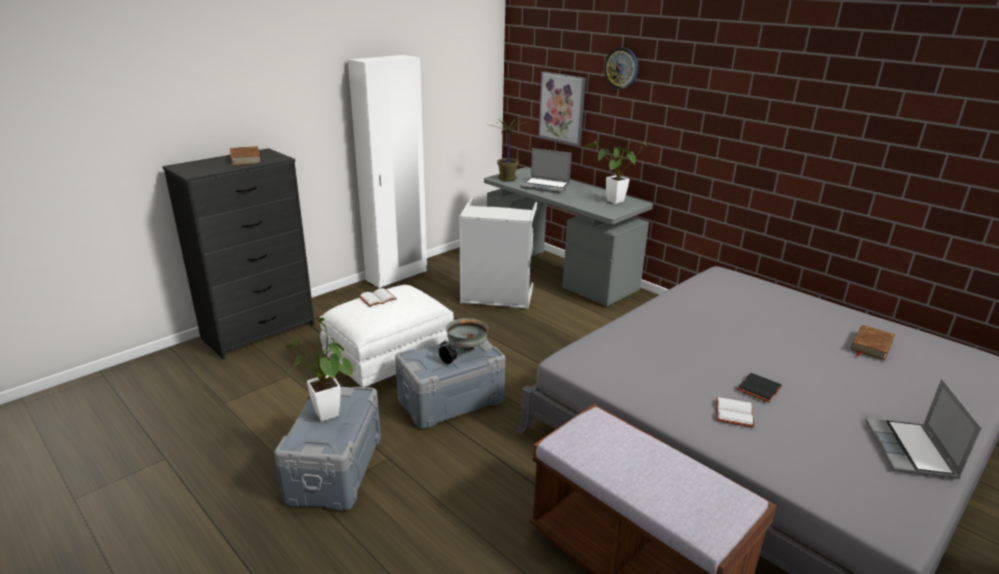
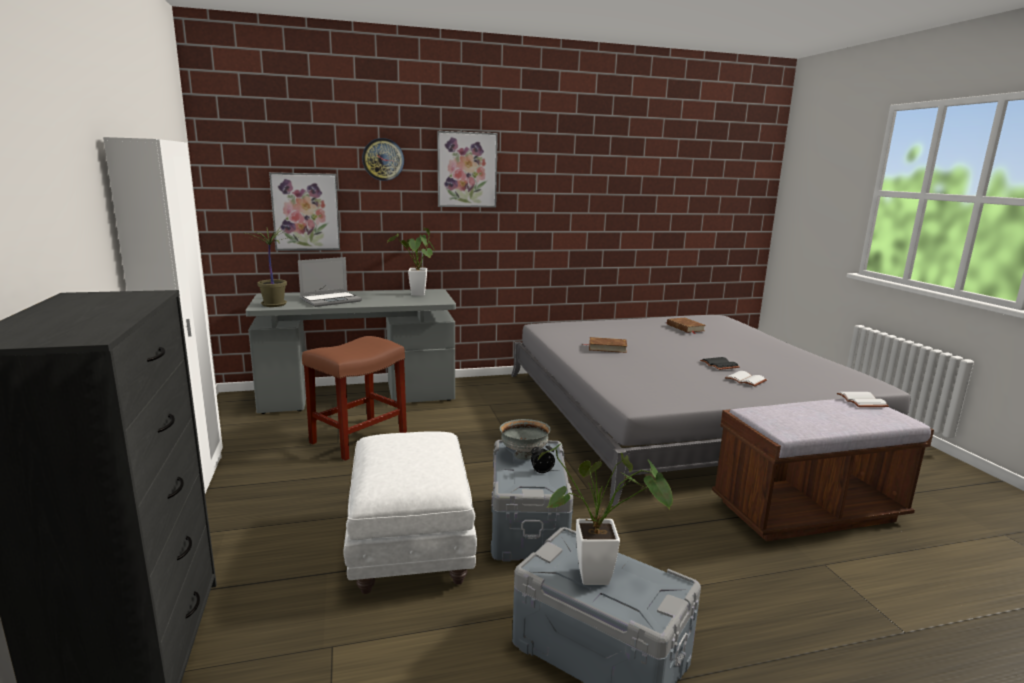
camera: 60 degrees left, 10 degrees down
(246, 159) = (92, 306): brown book -> brown book (607, 347)
(377, 299) = (396, 456): white book -> white book (863, 401)
(496, 298) = (358, 439): grey laundry basket -> brown stool
(693, 86) = (467, 170): none -> picture
(911, 451) = (801, 358): laptop -> none

